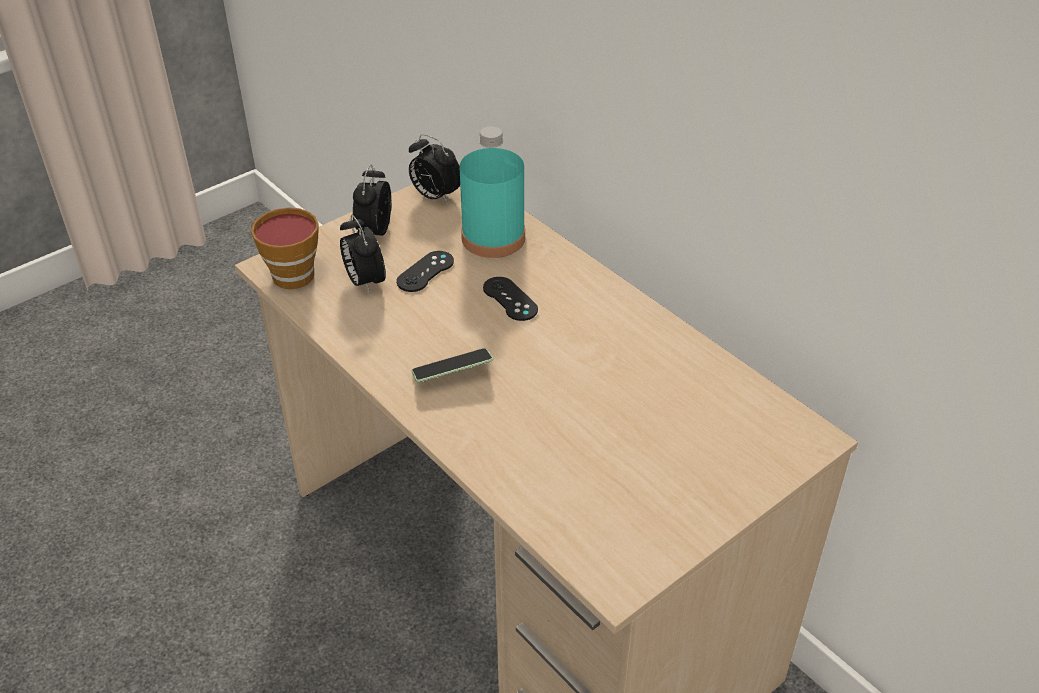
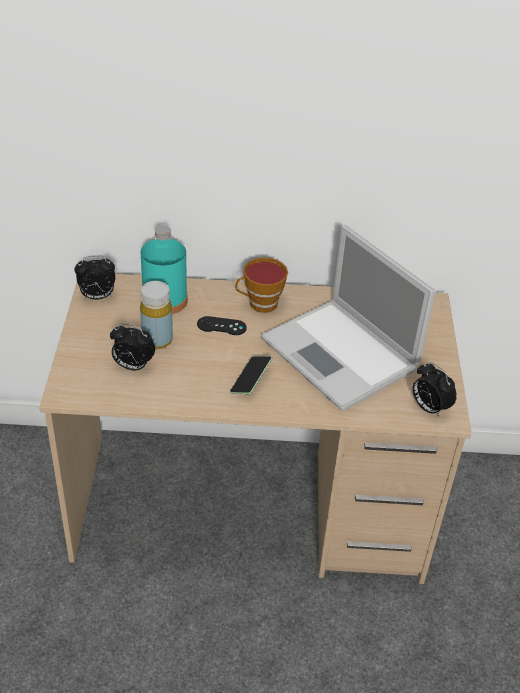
camera: 50 degrees left, 0 degrees up
(288, 274) = (82, 391): cup -> cup (260, 304)
(374, 231) = (93, 336): alarm clock -> alarm clock (429, 408)
(425, 272) = (157, 340): black game controller -> yellow bottle
(594, 417) = (341, 355): none -> laptop

